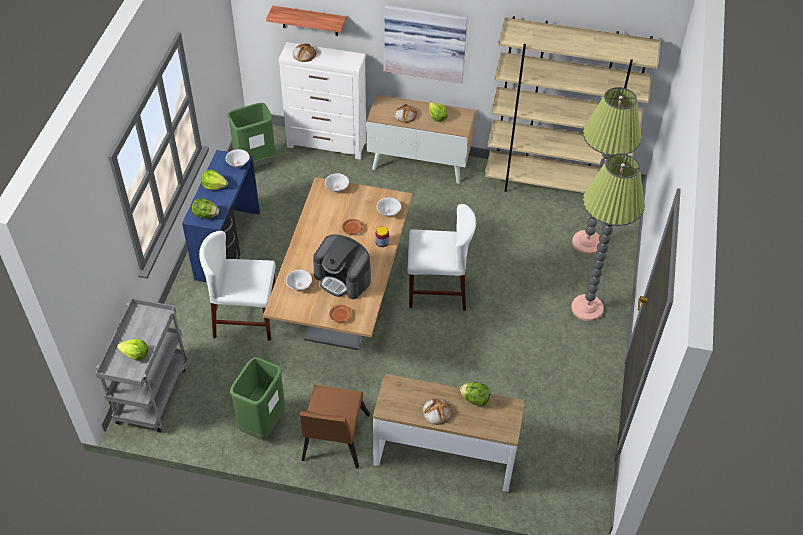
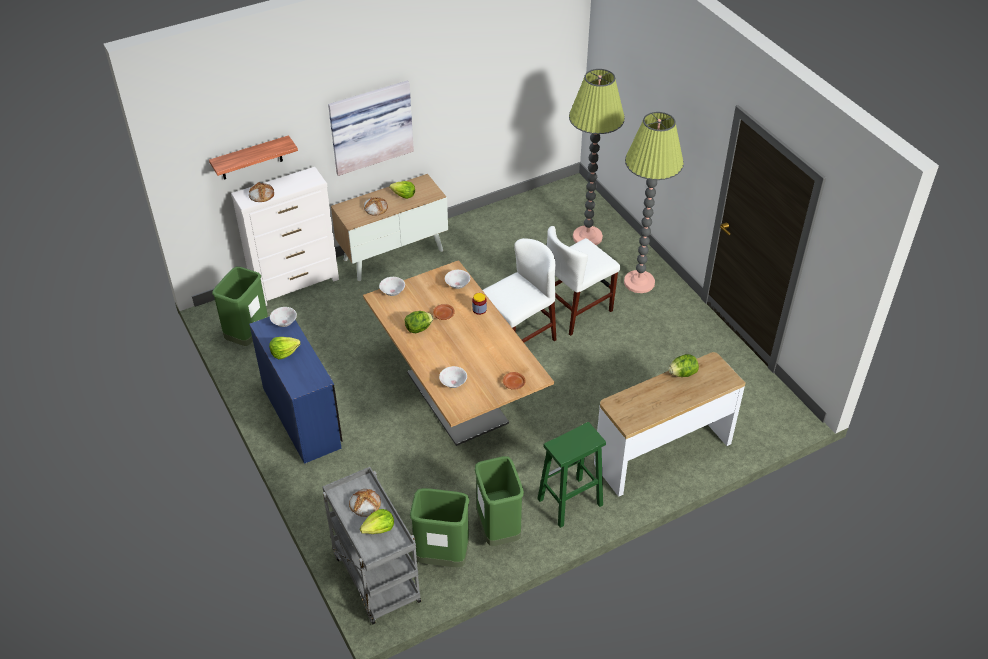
camera: 40 degrees left, 5 degrees down
(205, 215) = (306, 380): lettuce -> lettuce (418, 328)
(207, 413) = (442, 557): none -> green trash can
(245, 319) = (388, 463): white chair -> white chair (576, 309)
(333, 441) = (569, 502): brown chair -> green stool
(343, 278) = (481, 355): coffee machine -> none
(436, 412) = (668, 401): bread -> bread (364, 504)
(554, 185) = (517, 210): beige bookcase -> none

